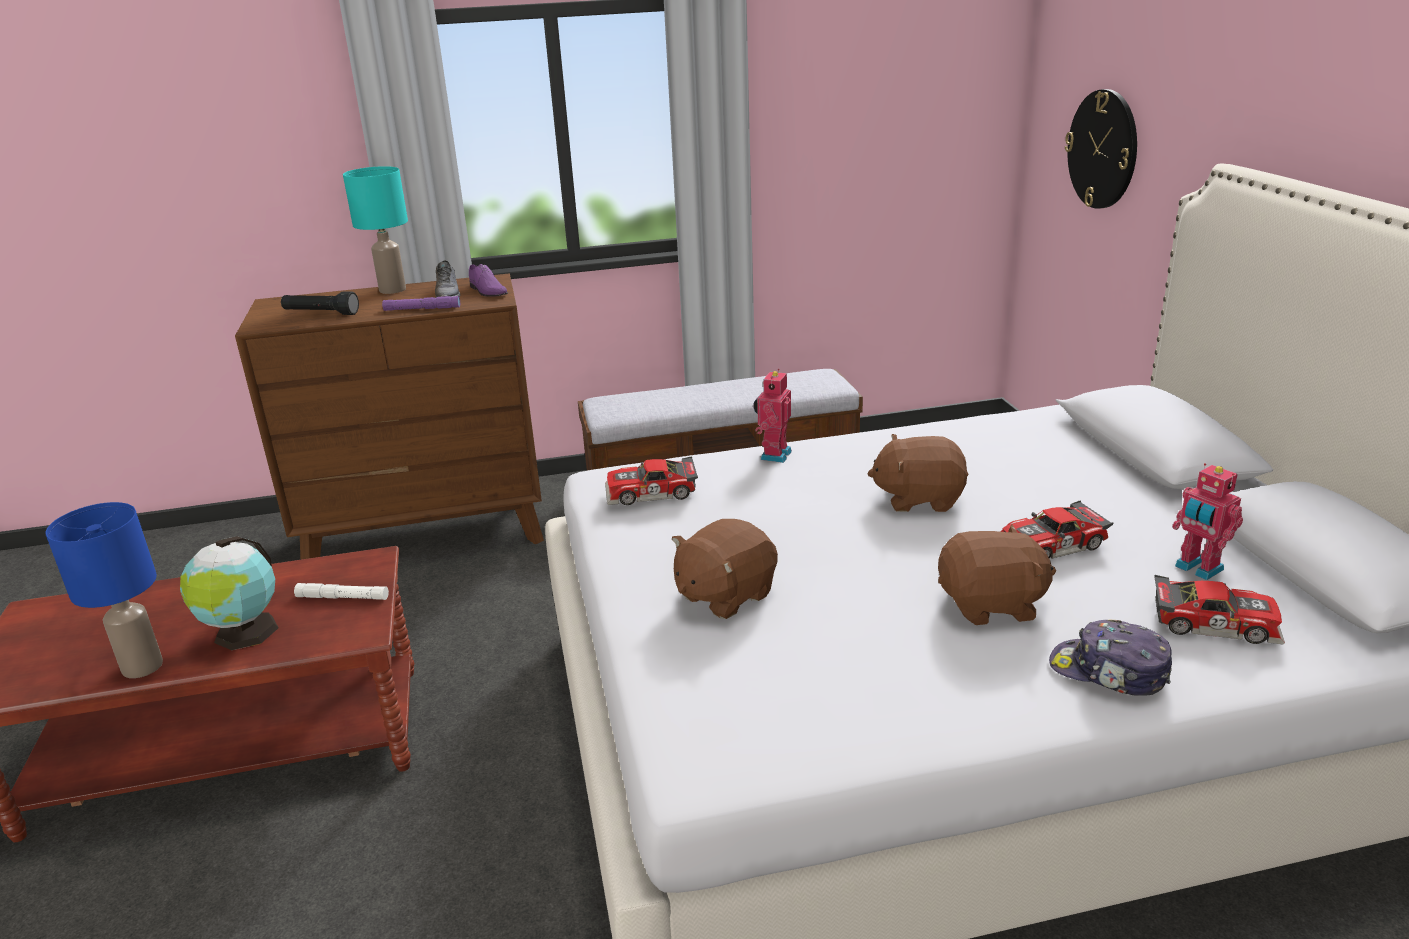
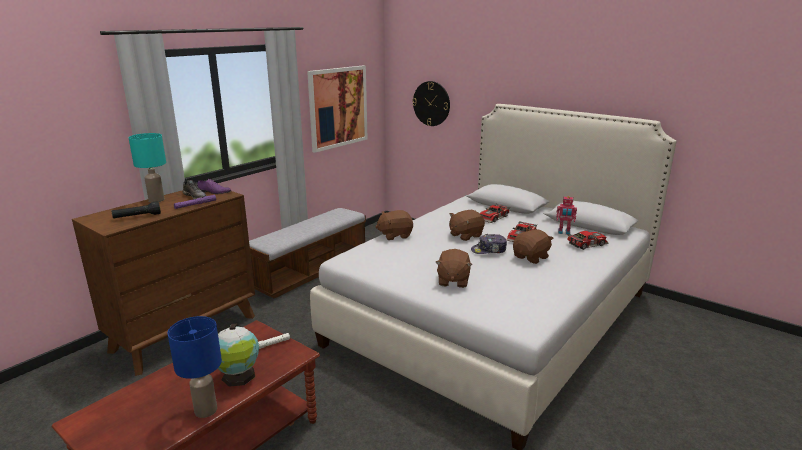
camera: 40 degrees left, 5 degrees down
(651, 493) = (374, 258): toy car -> toy car (494, 218)
(773, 455) = (395, 235): toy robot -> brown plush toy
(872, 143) = (338, 107): none -> picture
(1109, 672) = (582, 263): cap -> cap (489, 250)

